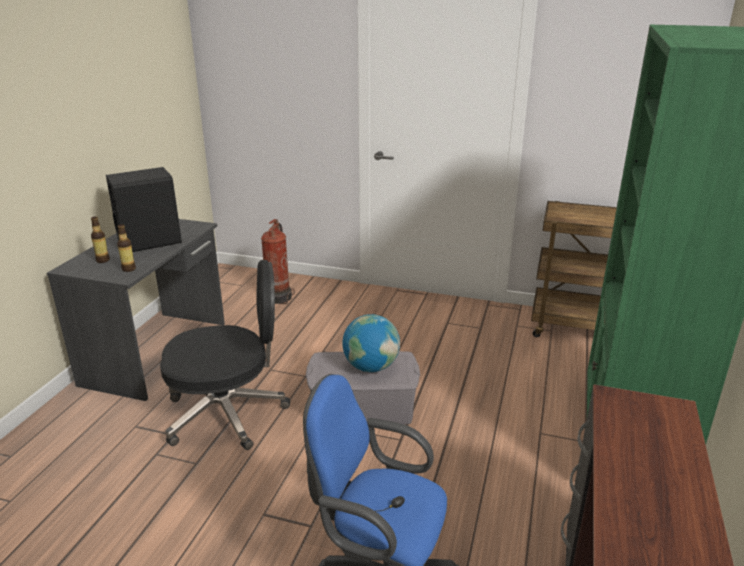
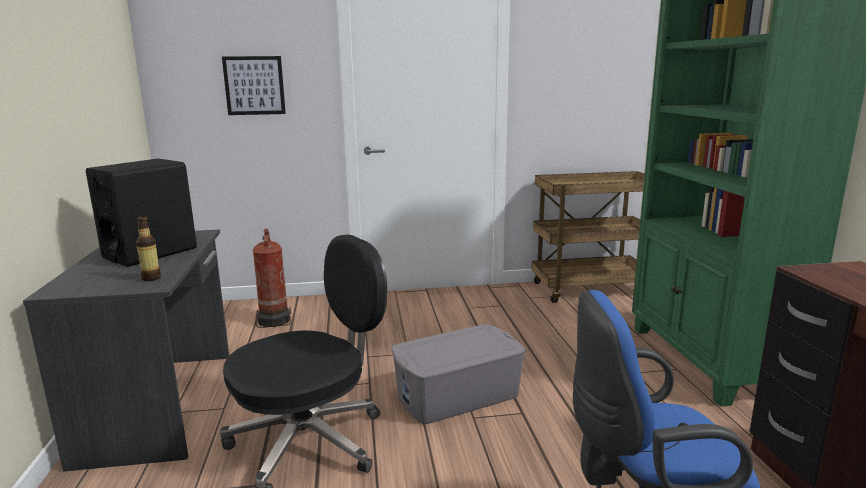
camera: 25 degrees left, 10 degrees down
(103, 260) = (101, 277): bottle -> none
(283, 86) = (254, 85): none -> picture
(371, 367) = (464, 344): globe -> none

